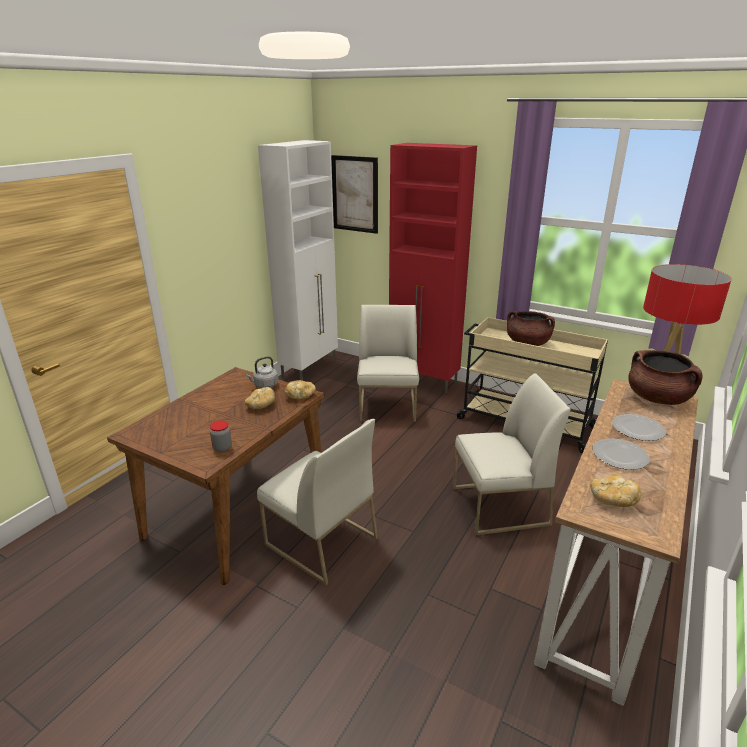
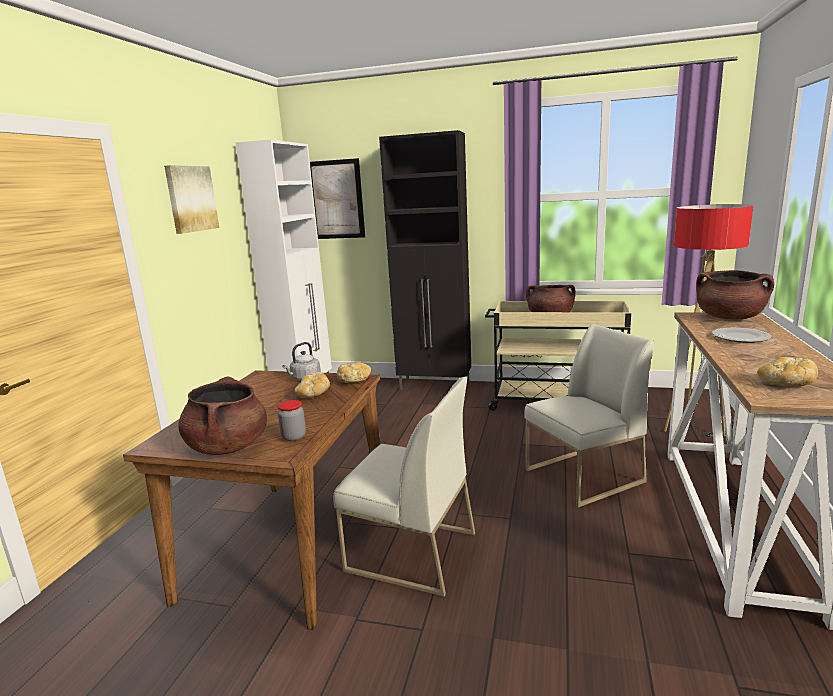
camera: 15 degrees left, 10 degrees down
(174, 447) = (228, 447): none -> brown cooking pot
(208, 204) = (191, 199): none -> picture
(388, 406) = (411, 413): white chair -> none
(424, 381) = (435, 386): red cabinet -> black cabinet
(619, 455) = (748, 355): plate -> none

